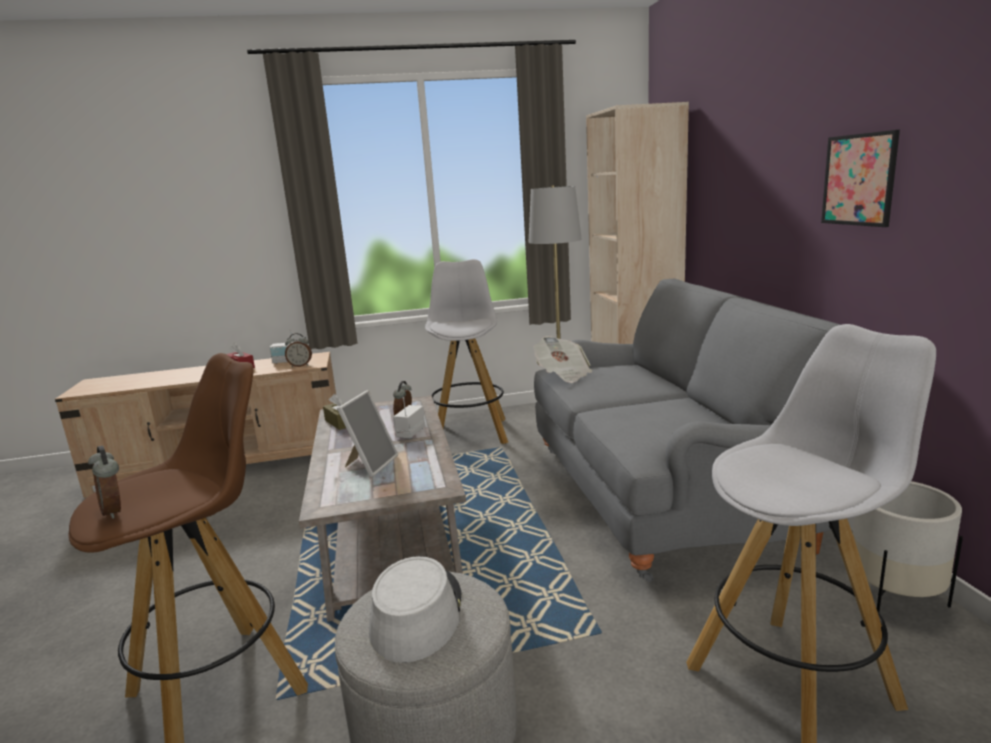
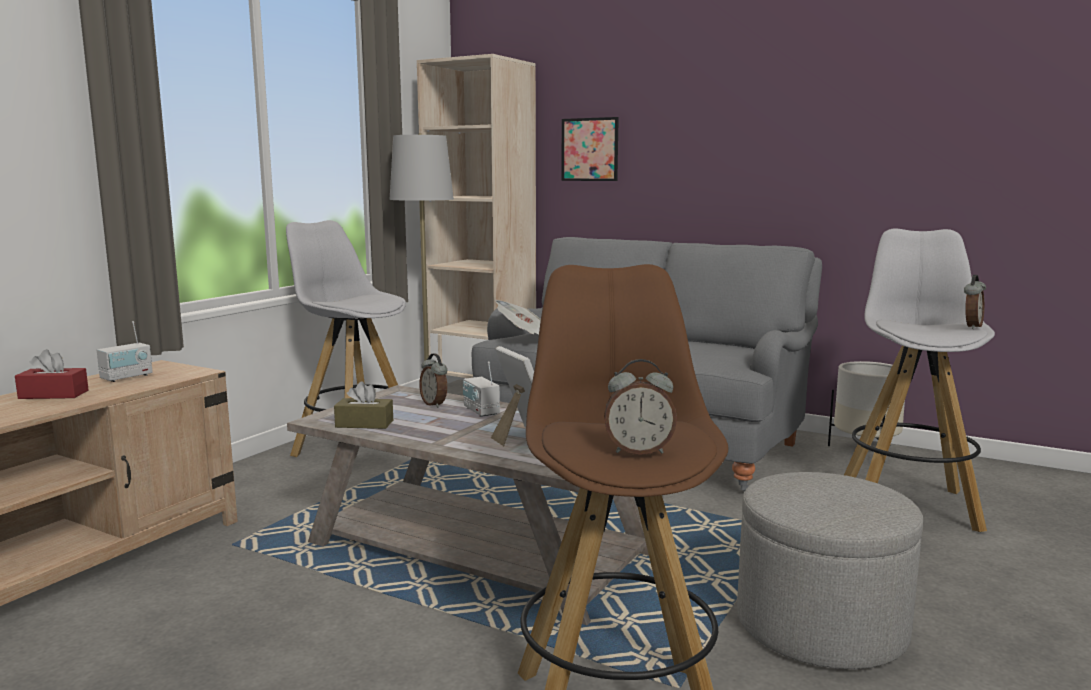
camera: 50 degrees left, 5 degrees down
(300, 365) = (173, 376): alarm clock -> alarm clock (971, 327)
(416, 613) = (825, 495): grey hat -> none
(859, 180) = (770, 141): picture -> picture (589, 149)

